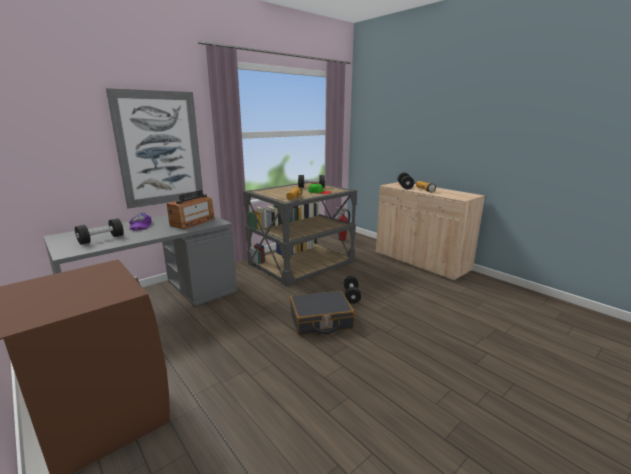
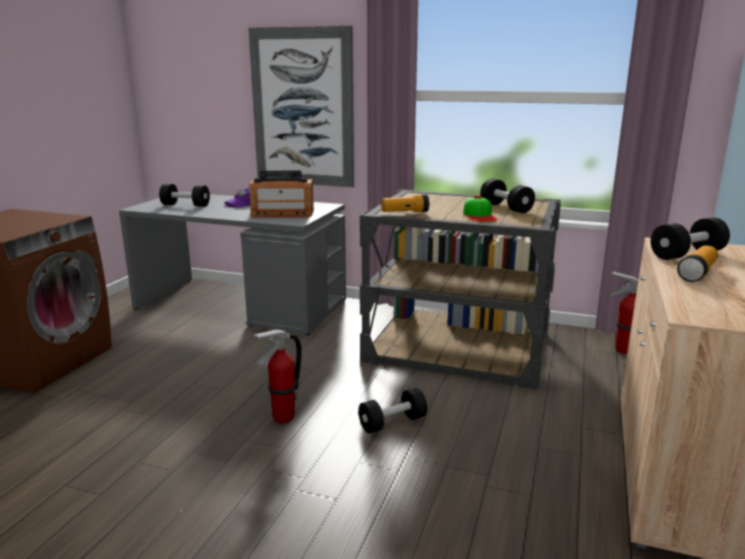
camera: 60 degrees right, 0 degrees up
(321, 321) = (283, 418): black suitcase -> fire extinguisher

